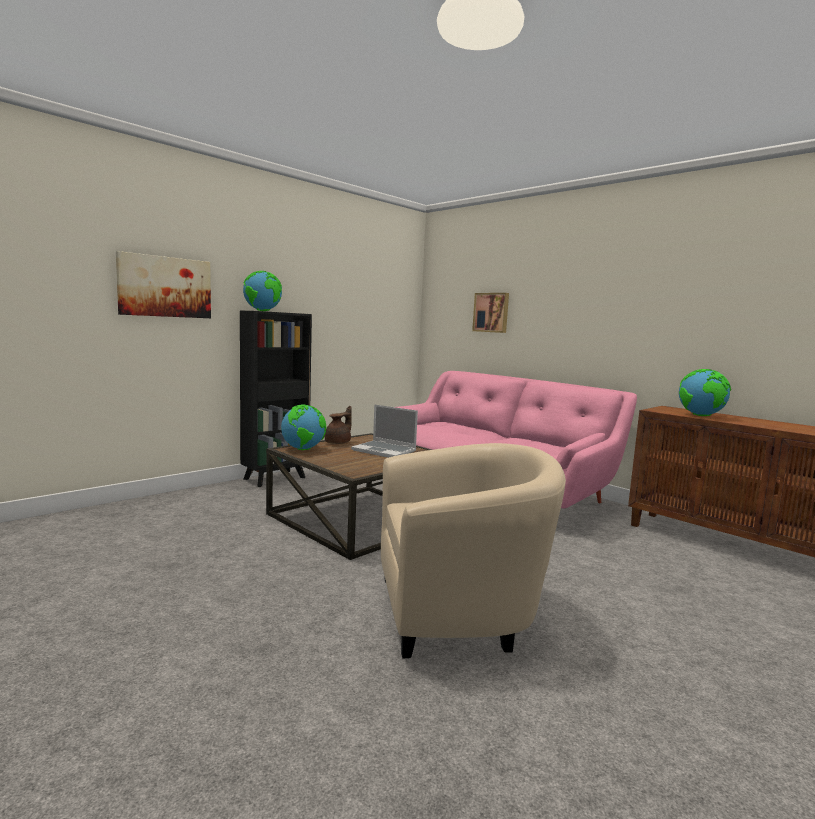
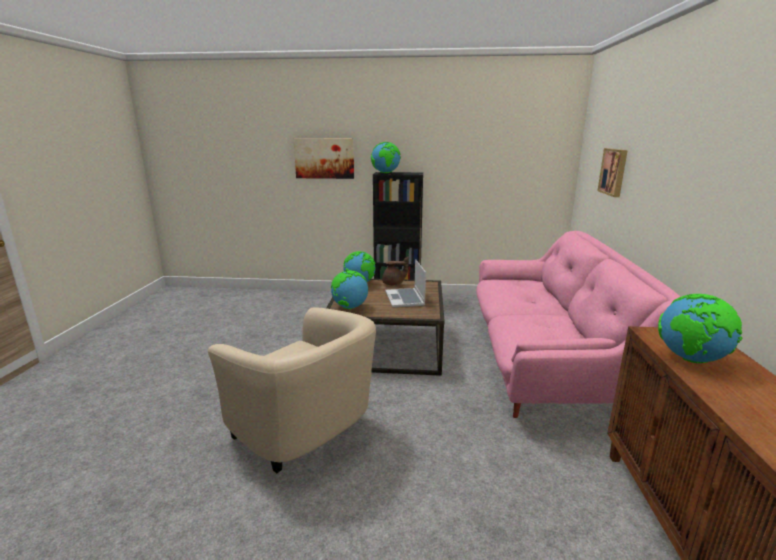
camera: 50 degrees right, 10 degrees up
(356, 468) = (349, 307): none -> globe

